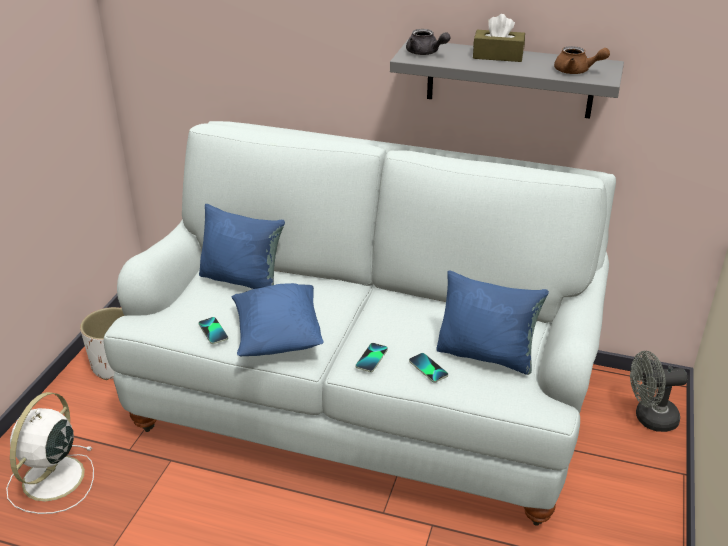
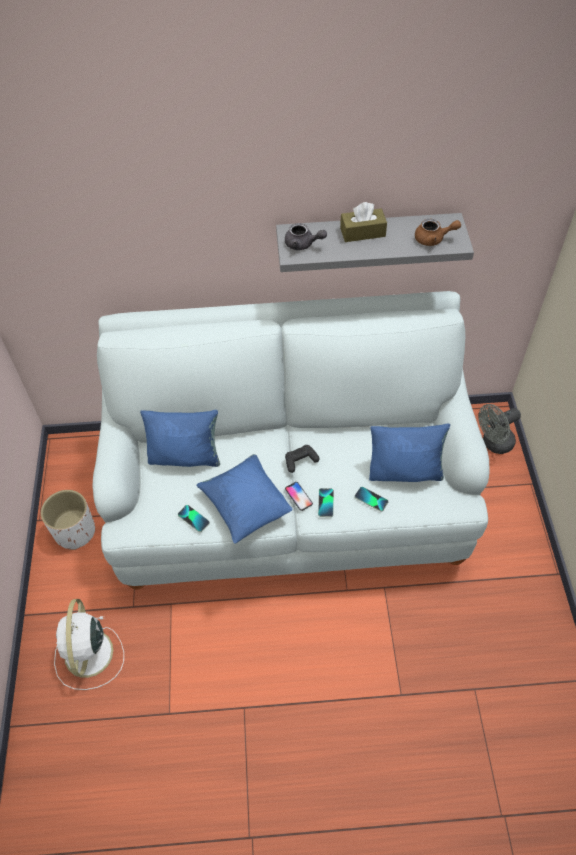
camera: 20 degrees left, 20 degrees up
(344, 345) = (298, 496): none -> phone
(366, 315) = (300, 461): none -> black game controller

